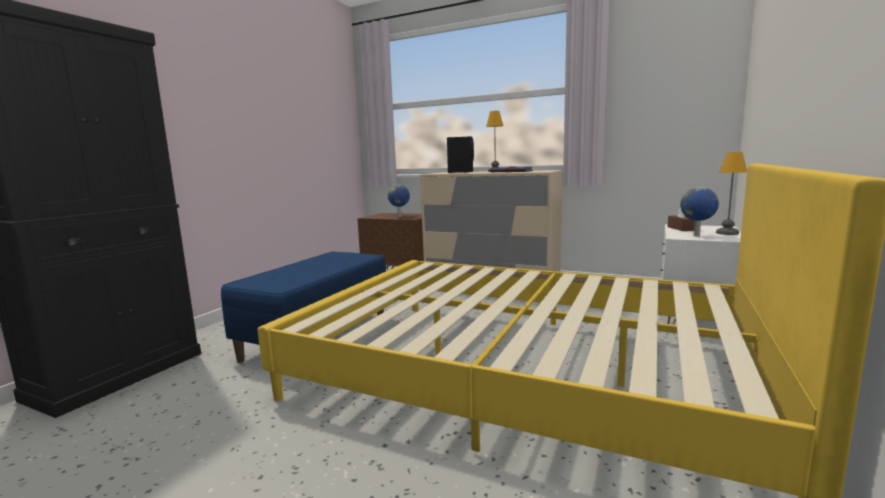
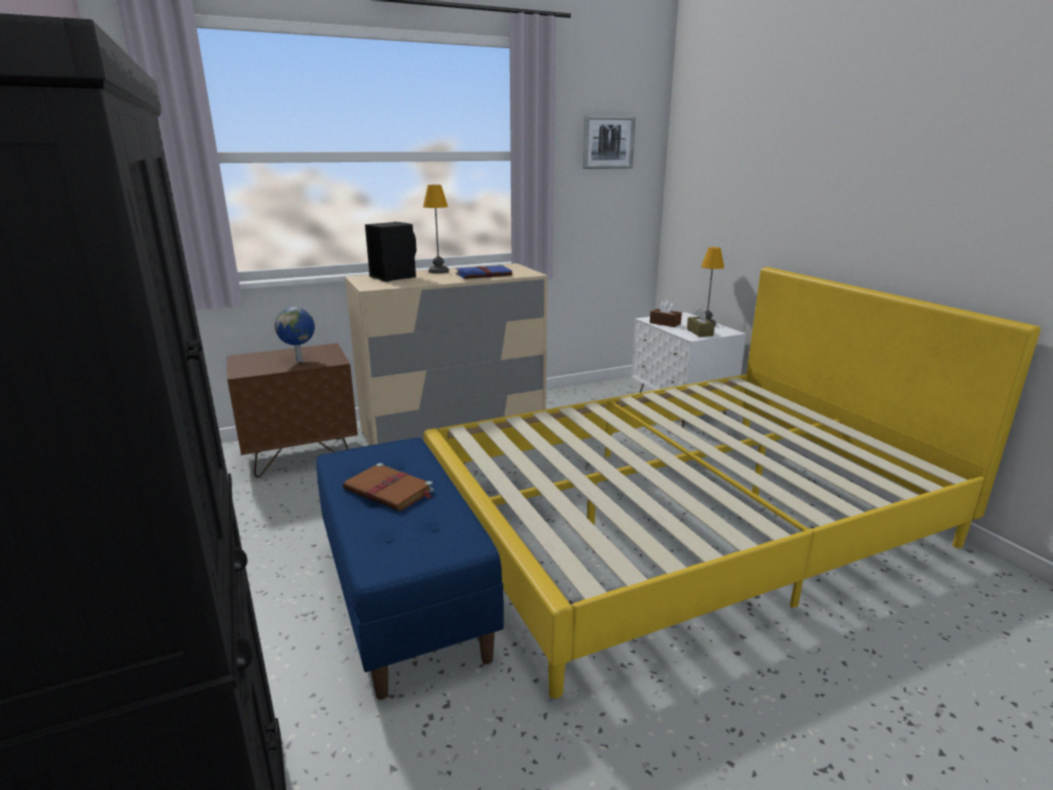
camera: 50 degrees left, 10 degrees up
(316, 266) = (390, 490): none -> brown book
(670, 69) = (608, 142): none -> picture
(696, 236) = (699, 332): globe -> brown tissue box

